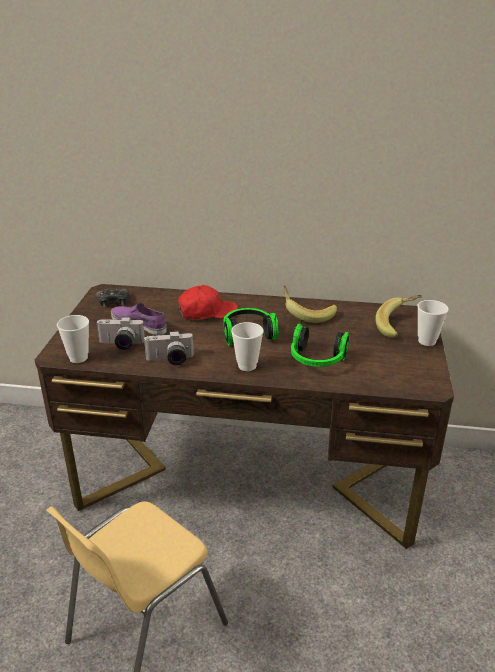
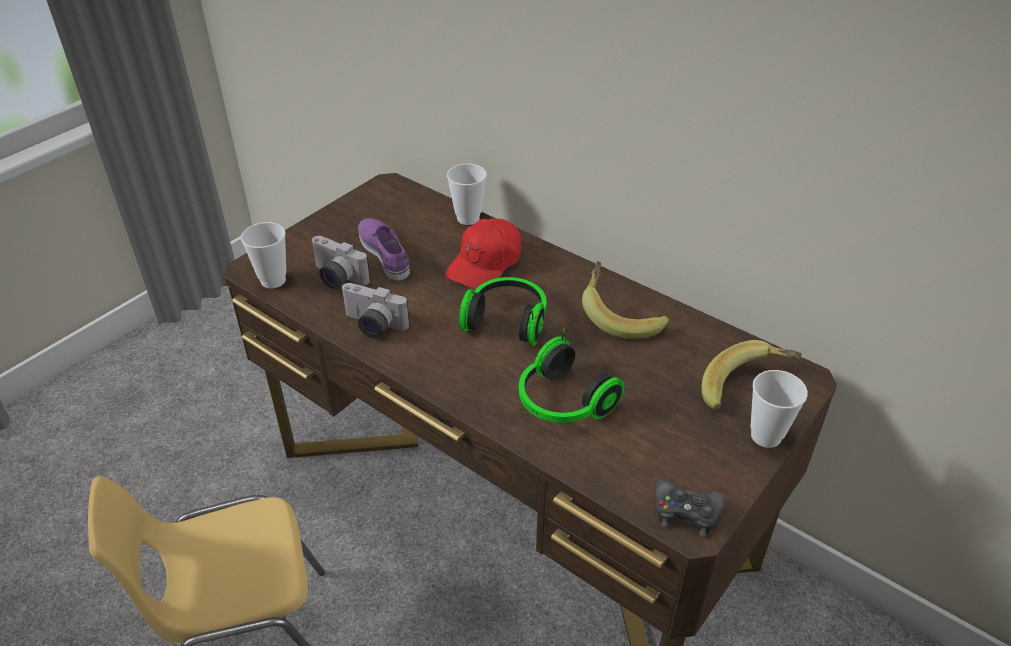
camera: 30 degrees right, 10 degrees up
(113, 301) = (384, 206): black game controller -> black game controller (686, 512)
(207, 312) = (485, 264): red cap -> red cap turned 105 degrees clockwise
(247, 366) = (459, 373): cup -> cup (468, 218)

